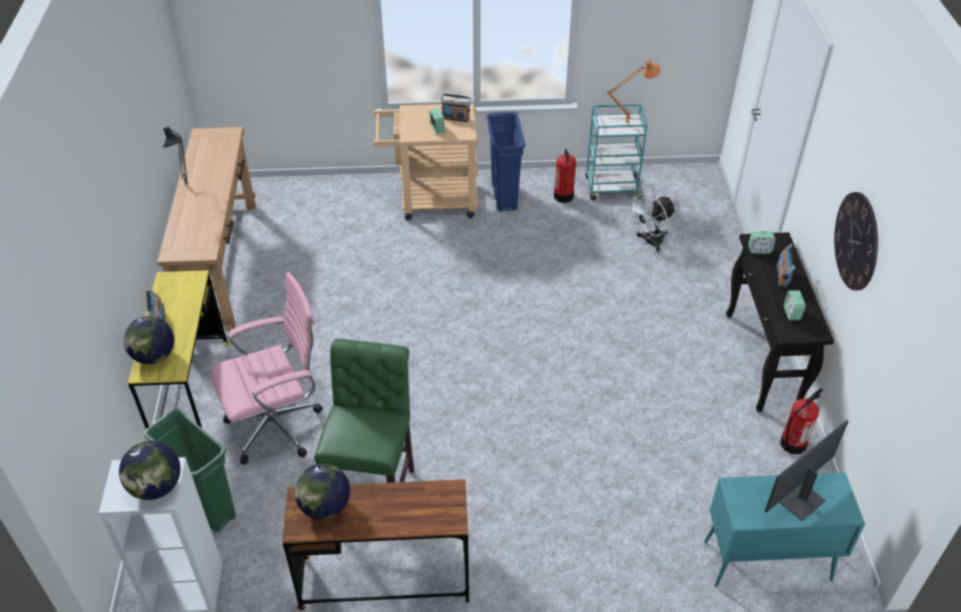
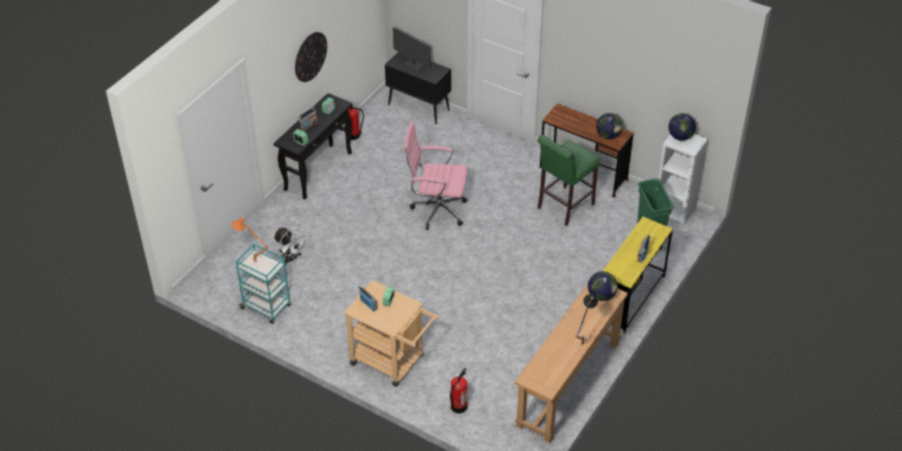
camera: 145 degrees left, 0 degrees up
(154, 356) = (653, 236): globe -> globe (601, 296)
(279, 426) = (591, 260): pink office chair -> pink office chair (436, 210)
(504, 196) = (341, 339): blue trash can -> none
(563, 196) = (303, 318): fire extinguisher -> fire extinguisher (458, 406)
(649, 242) = (291, 259): white fan -> white fan turned 45 degrees clockwise
(765, 561) = (419, 108): turquoise cabinet -> black cabinet
(800, 500) = (414, 65): monitor -> monitor turned 45 degrees clockwise

